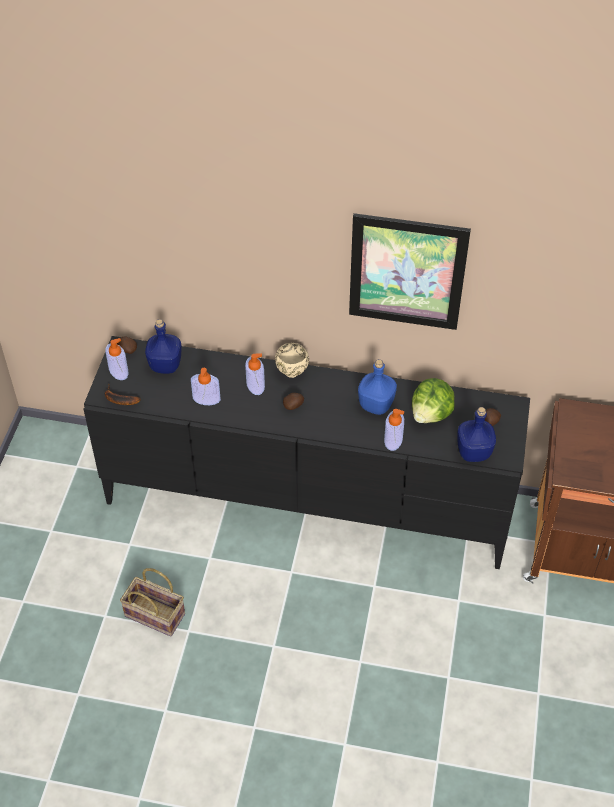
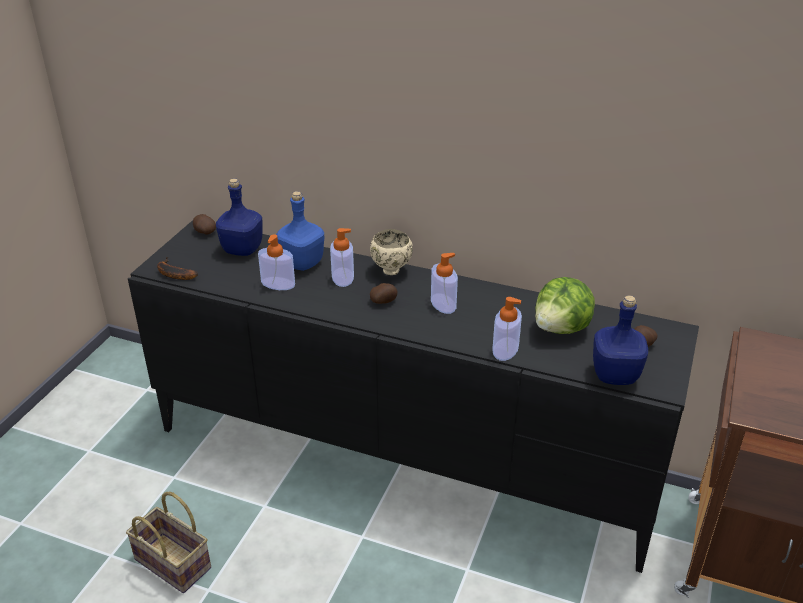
camera: 10 degrees right, 15 degrees down
(118, 371) = (186, 249): soap dispenser -> soap dispenser (443, 304)
(375, 405) = (489, 311): blue bottle -> blue bottle (301, 263)
(407, 272) = (542, 116): picture -> none

